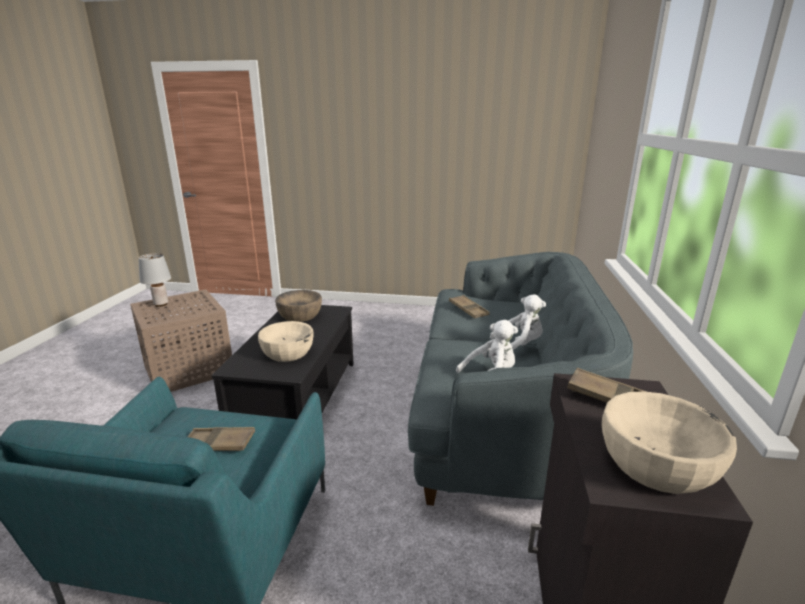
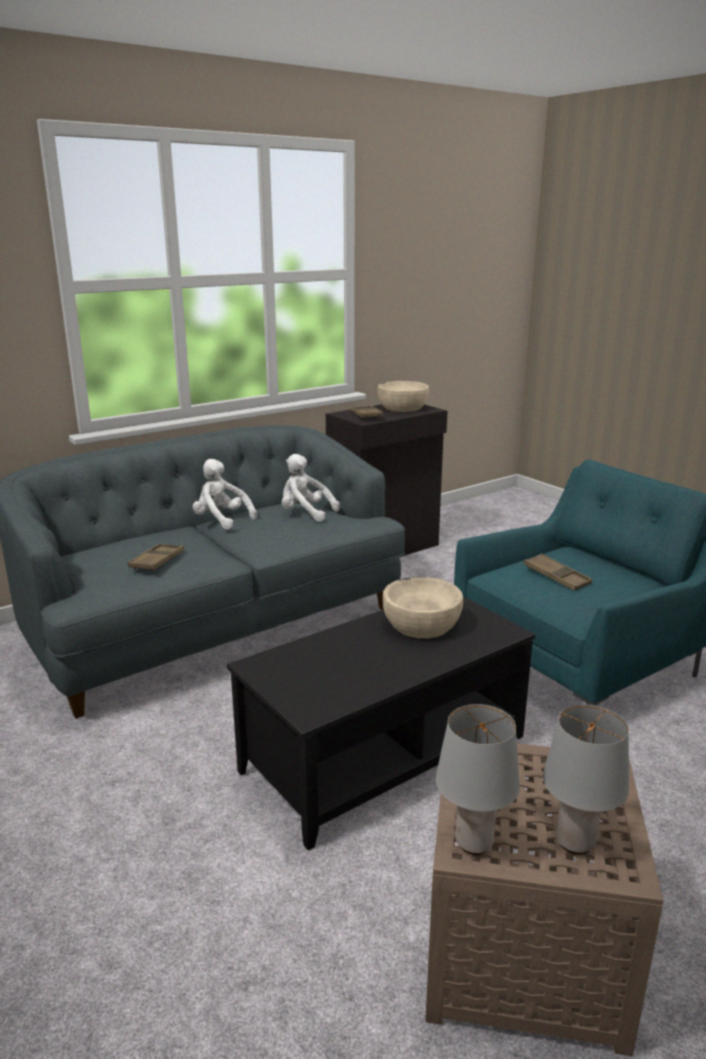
camera: 135 degrees left, 0 degrees up
(196, 295) = (474, 843): none -> grey table lamp
(300, 315) = (327, 683): brown bowl -> none

